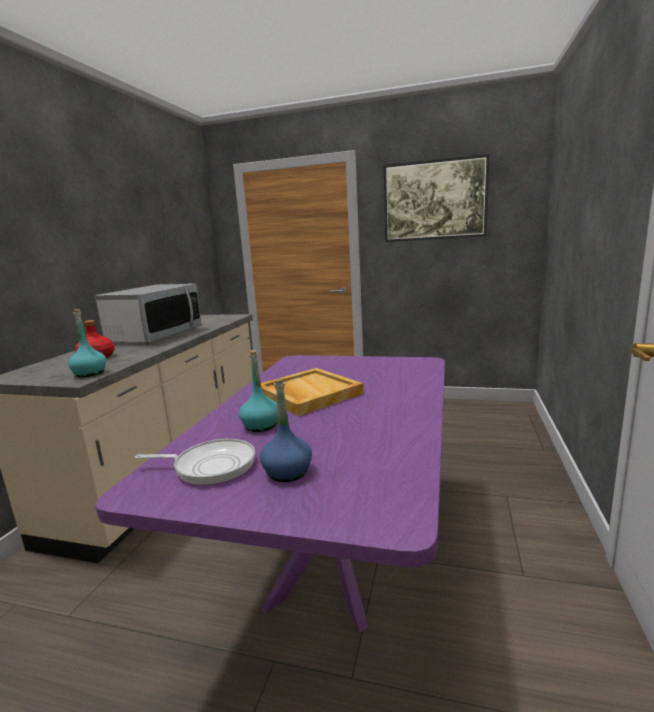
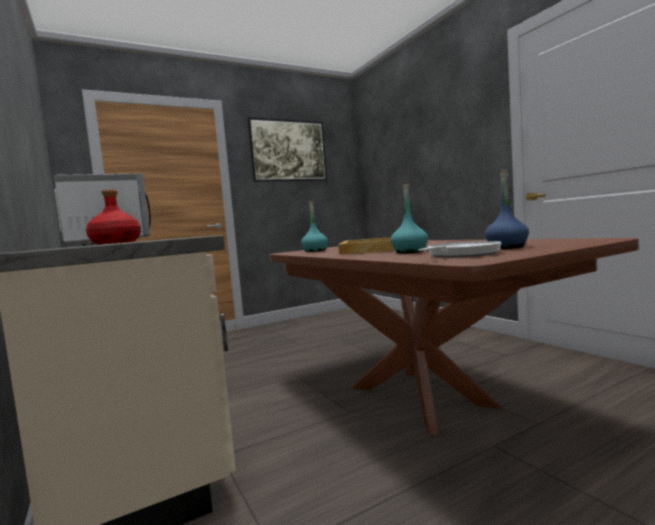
camera: 45 degrees left, 10 degrees down
(90, 373) = (181, 237): turquoise bottle -> turquoise bottle (315, 251)
(334, 561) = (419, 395): purple dining table -> brown dining table

